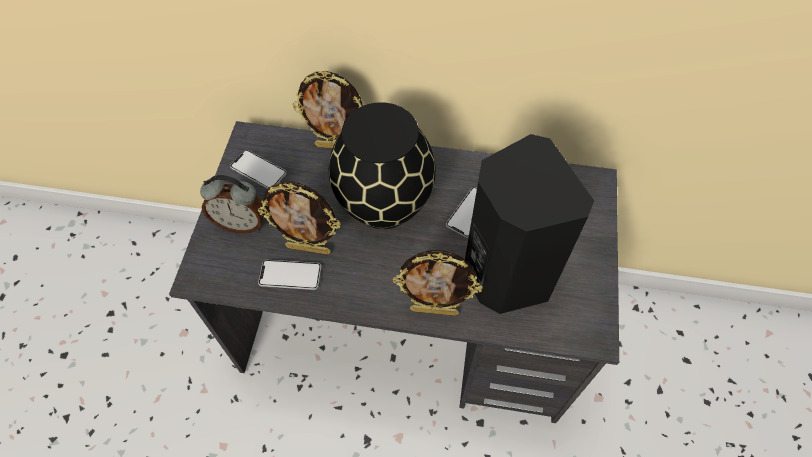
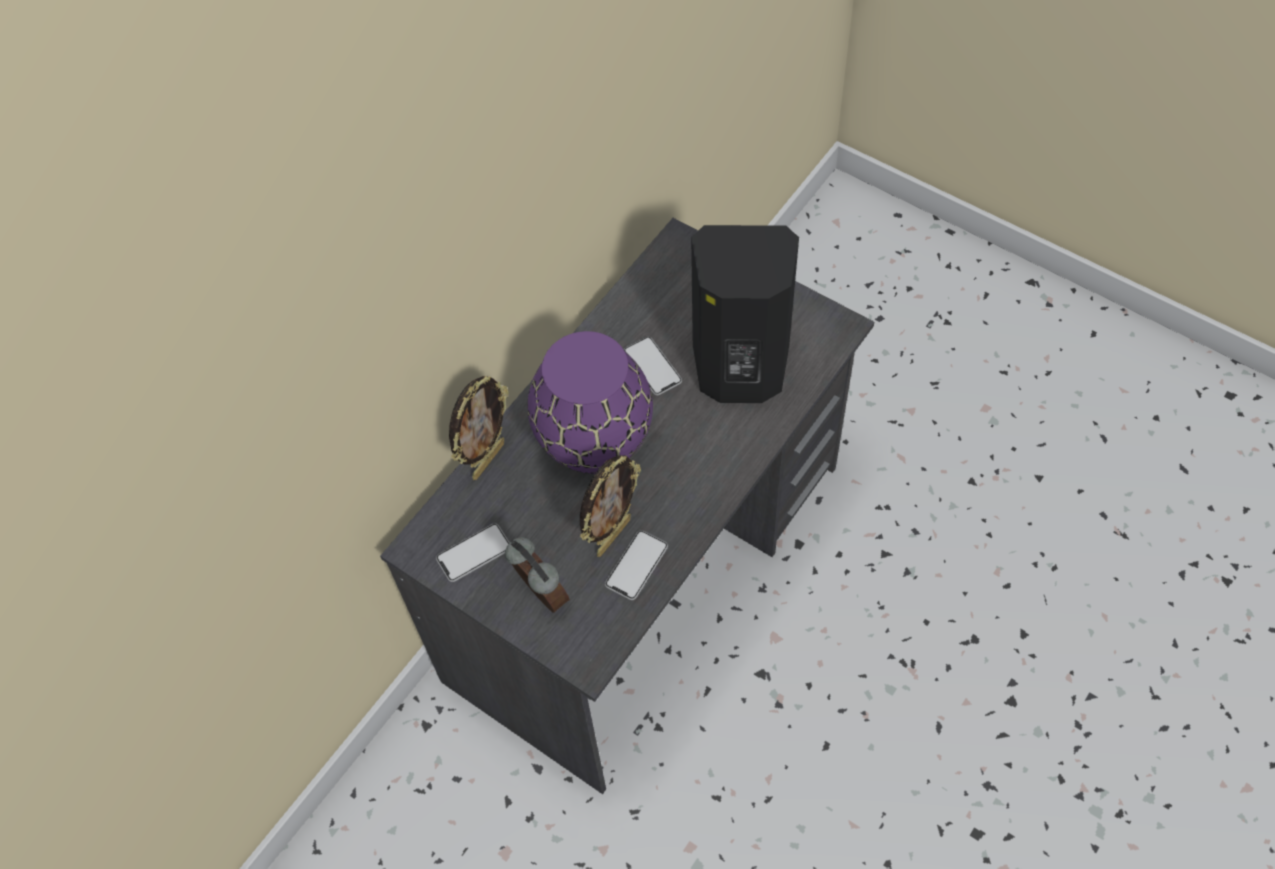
camera: 60 degrees left, 0 degrees up
(241, 223) = (540, 594): alarm clock -> alarm clock turned 75 degrees counterclockwise
(383, 204) = (595, 443): black vase -> purple vase
(434, 310) = (747, 446): picture frame -> none

